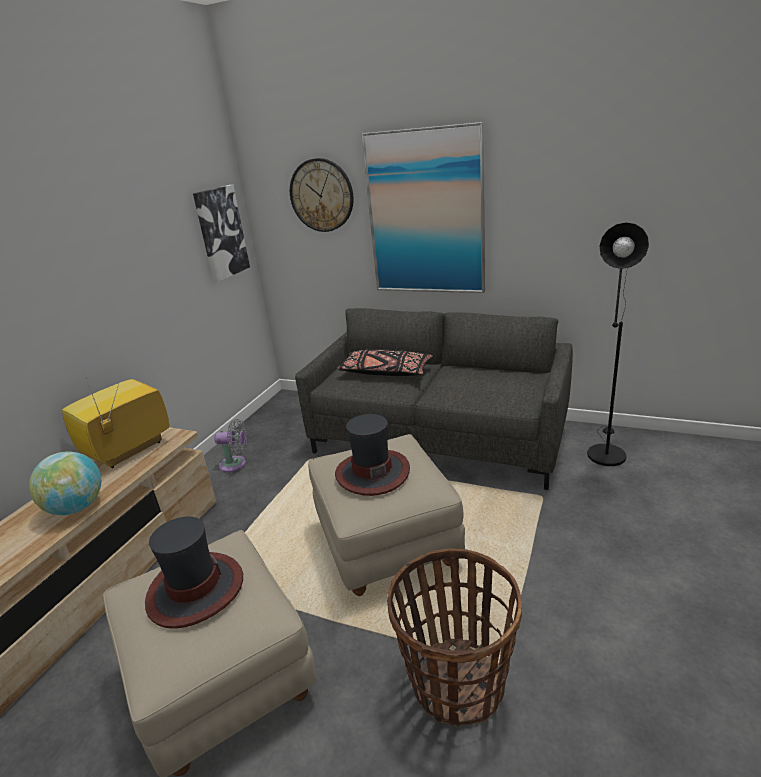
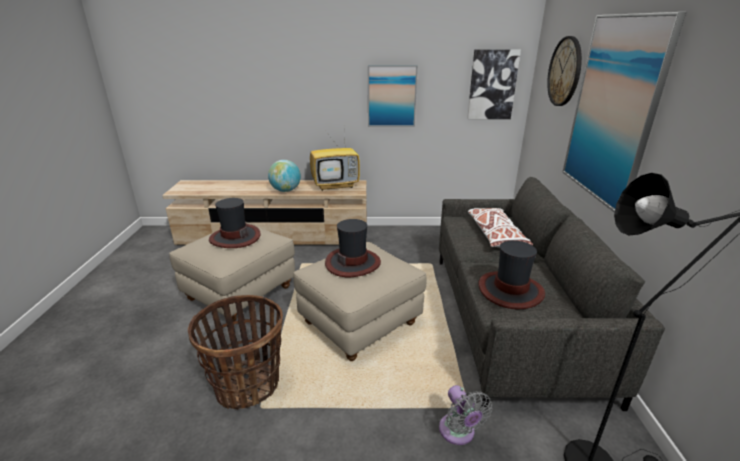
camera: 65 degrees right, 0 degrees up
(128, 284) = (391, 96): none -> picture
(128, 452) = (336, 185): television -> television turned 150 degrees clockwise
(235, 464) = (406, 239): grey fan -> grey fan (458, 433)
(385, 372) = (495, 235): black pillow -> white pillow
(487, 389) = (510, 290): none -> hat

